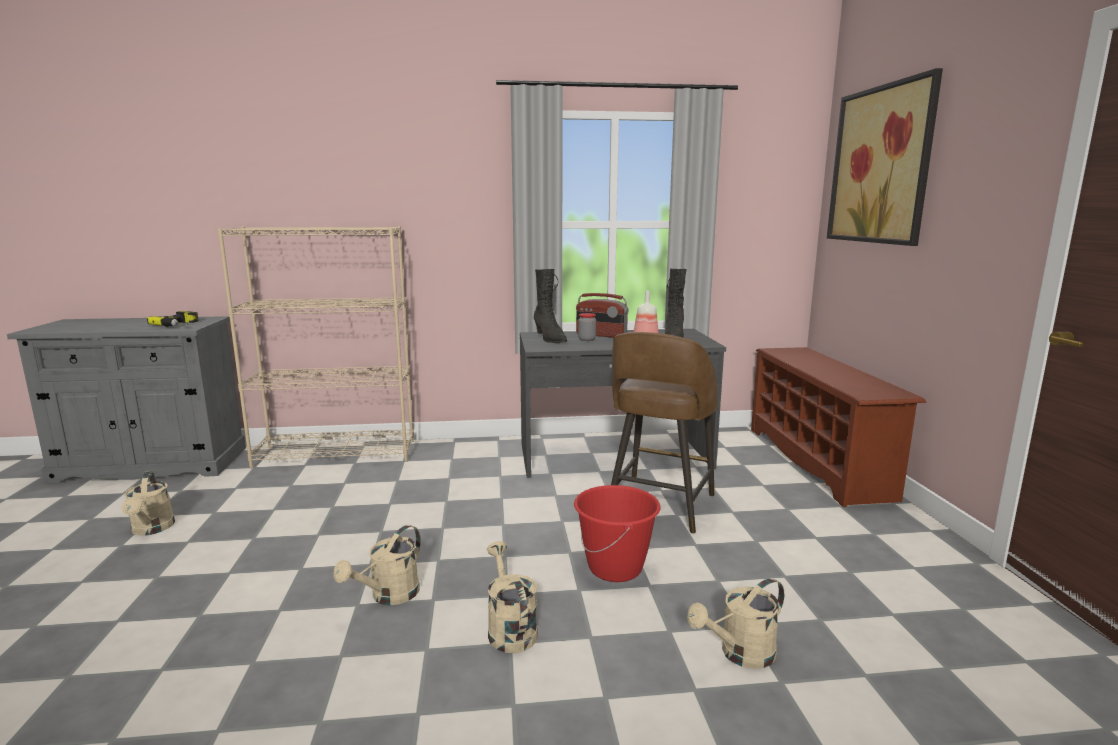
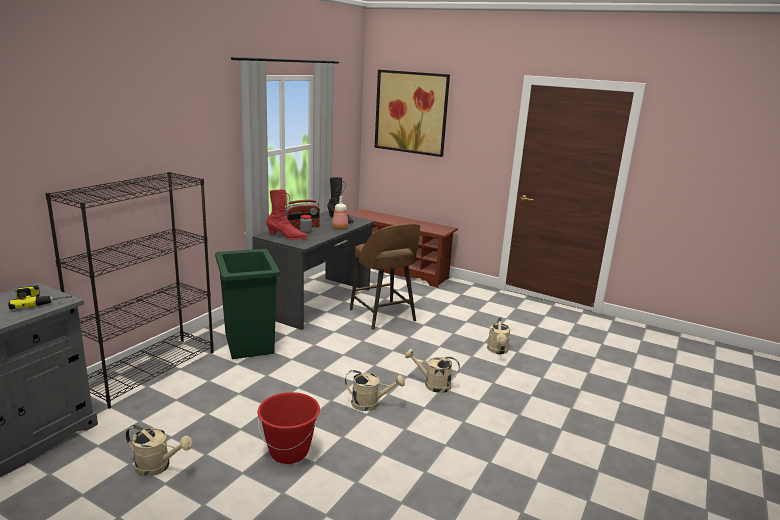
camera: 55 degrees left, 5 degrees up
(337, 454) = (150, 370): beige bookcase -> black bookcase
(389, 596) = (370, 404): beige watering can -> beige watering can turned 60 degrees counterclockwise
(452, 467) = (249, 343): none -> green trash can
(550, 339) = (286, 237): black boot -> red boot
(615, 568) = (418, 346): red bucket -> red bucket (289, 452)

